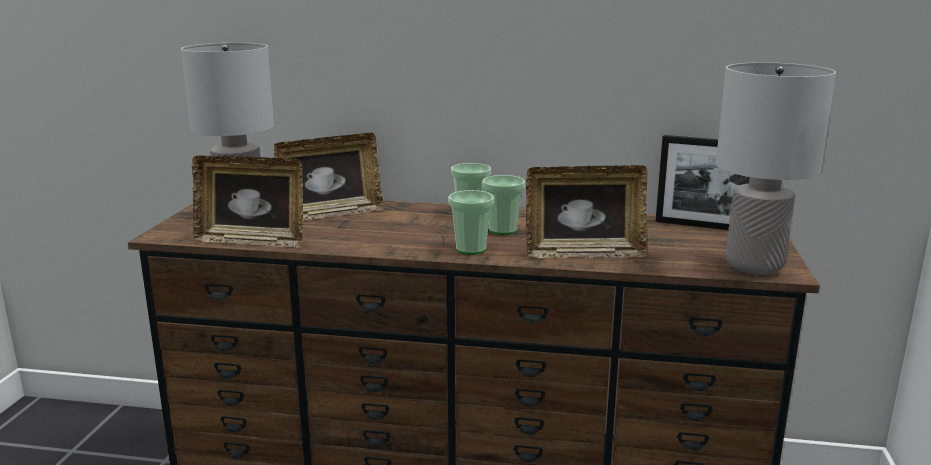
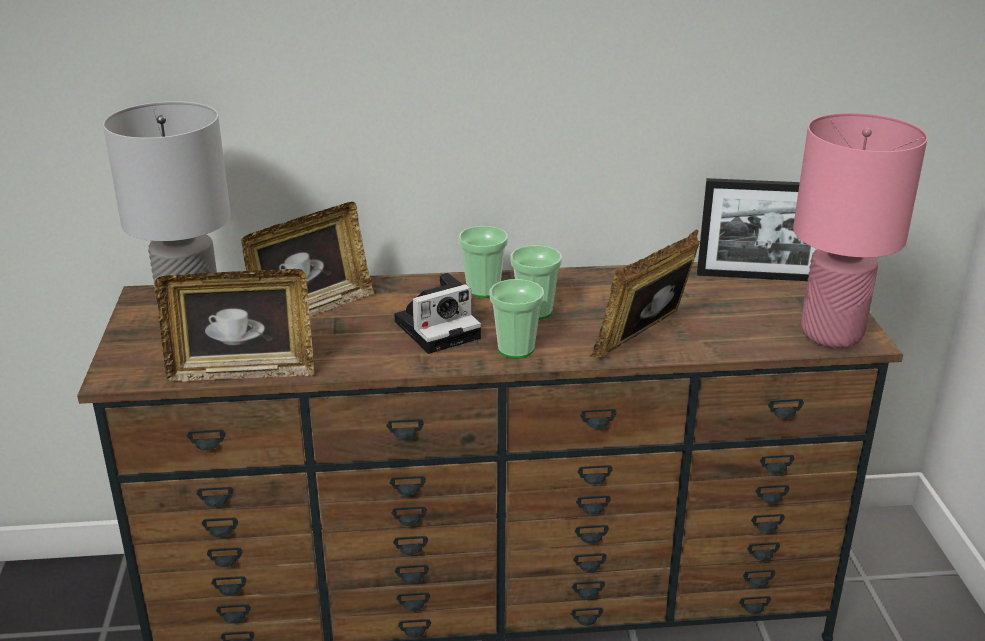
camera: 15 degrees left, 10 degrees up
(419, 232) = (439, 328): none -> camera
(584, 254) = (645, 339): picture frame -> picture frame turned 150 degrees clockwise
(752, 269) = (829, 338): grey table lamp -> pink table lamp

